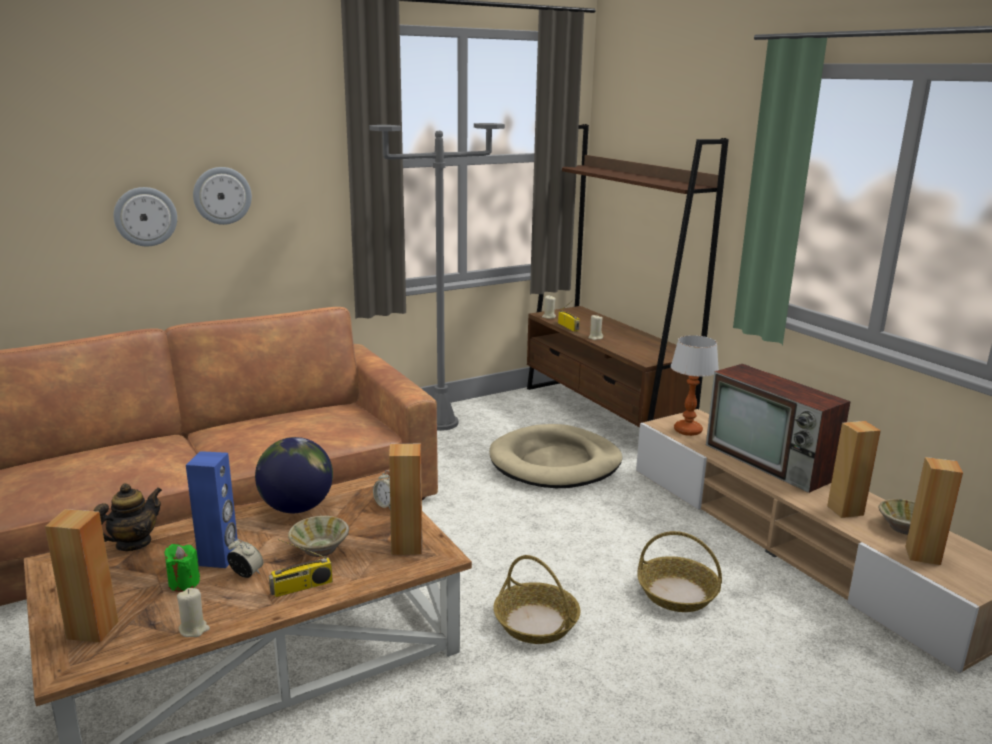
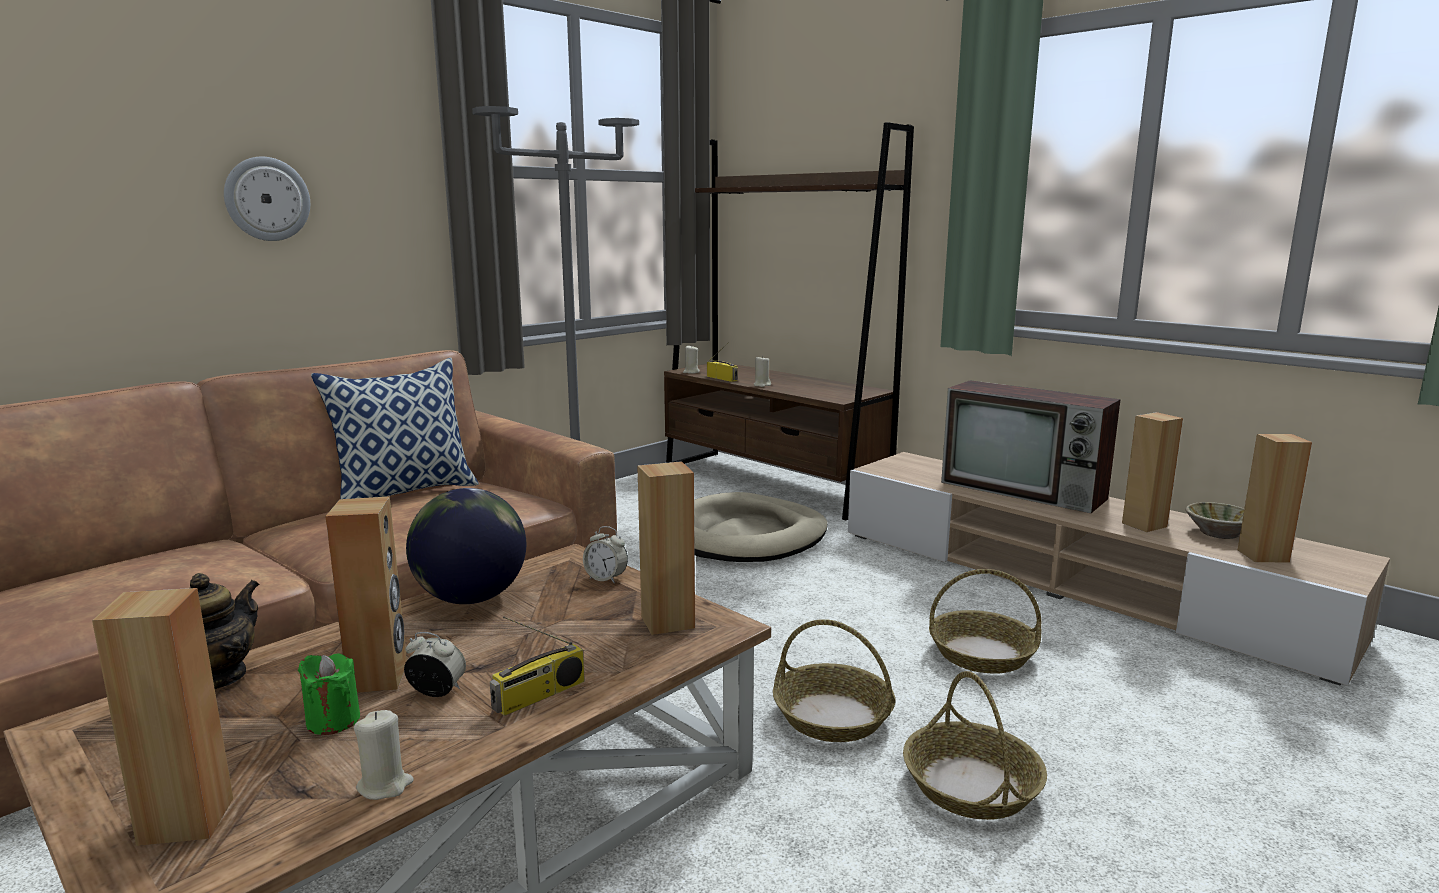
camera: 15 degrees left, 5 degrees down
(145, 216) = (150, 223): wall clock -> none
(219, 558) = (379, 678): blue speaker -> brown speaker
(296, 411) = (405, 493): none -> pillow
(319, 549) = (537, 643): beige bowl -> none
(602, 692) = (972, 786): none -> basket
(688, 431) = (910, 472): table lamp -> none

